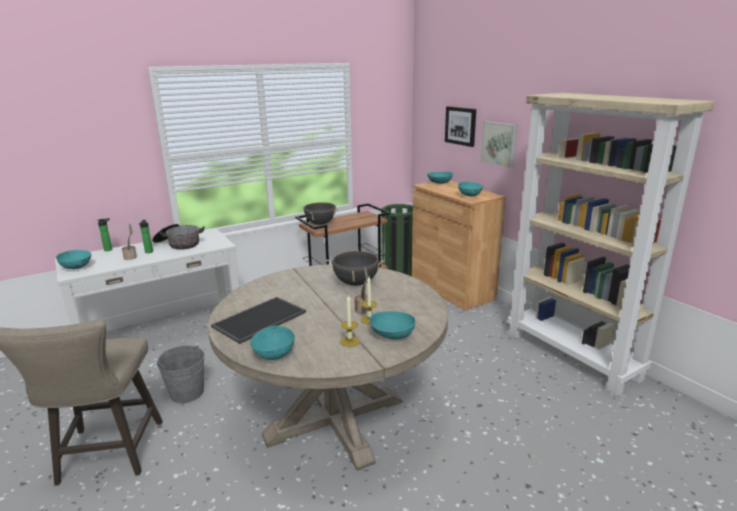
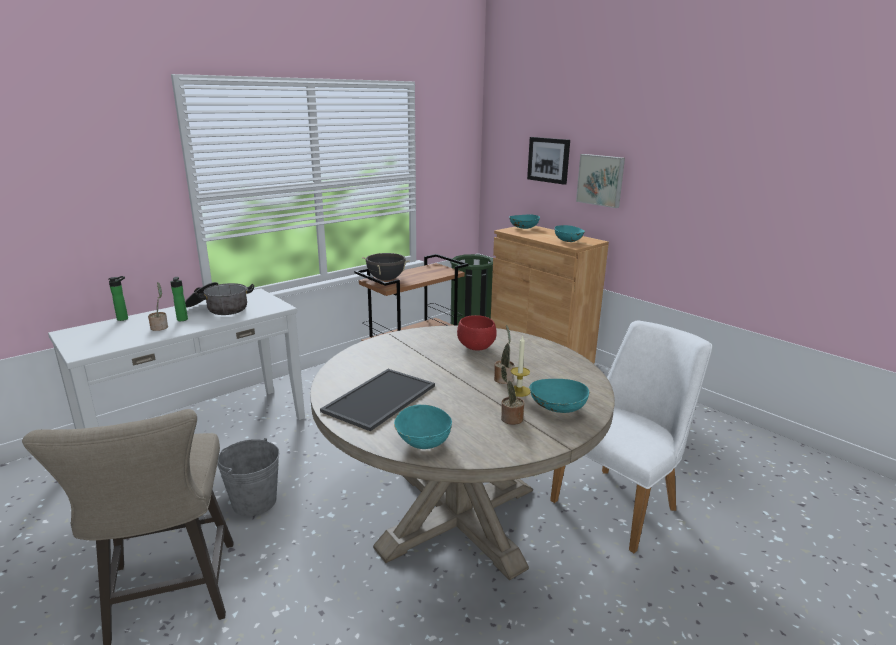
camera: 10 degrees left, 0 degrees up
(77, 267) = (87, 343): turquoise bowl -> none
(350, 341) = (510, 419): candle -> potted plant
(356, 283) = (477, 348): black cooking pot -> red bowl
(474, 417) = (622, 501): none -> white chair
(573, 355) = (702, 421): beige bookcase -> none

